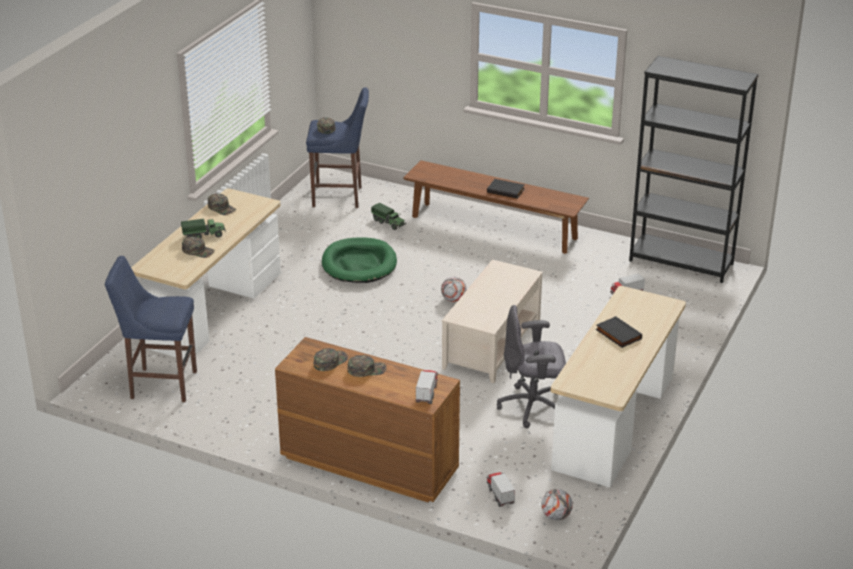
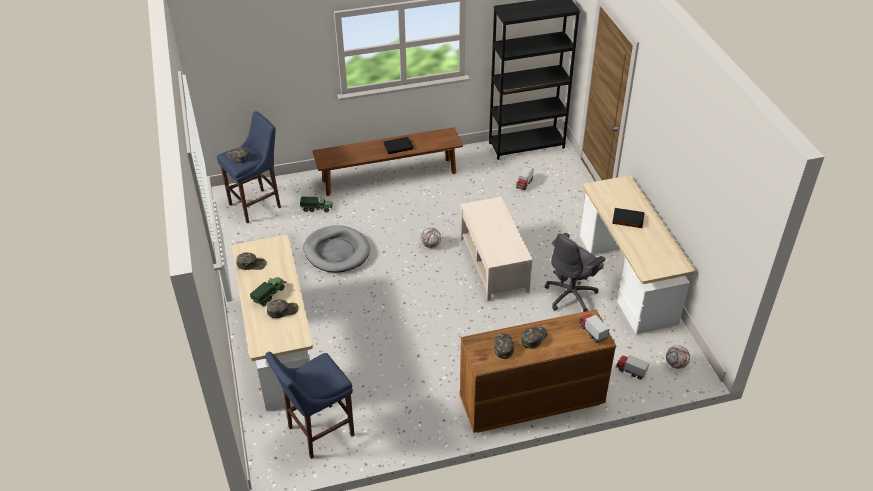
camera: 40 degrees left, 10 degrees up
(359, 264) = (336, 251): green dog bed -> grey dog bed

